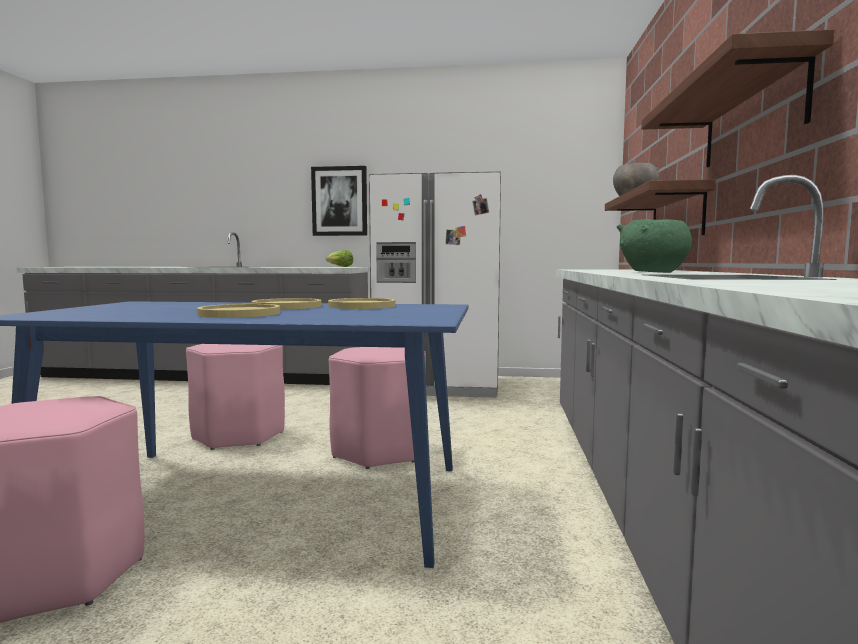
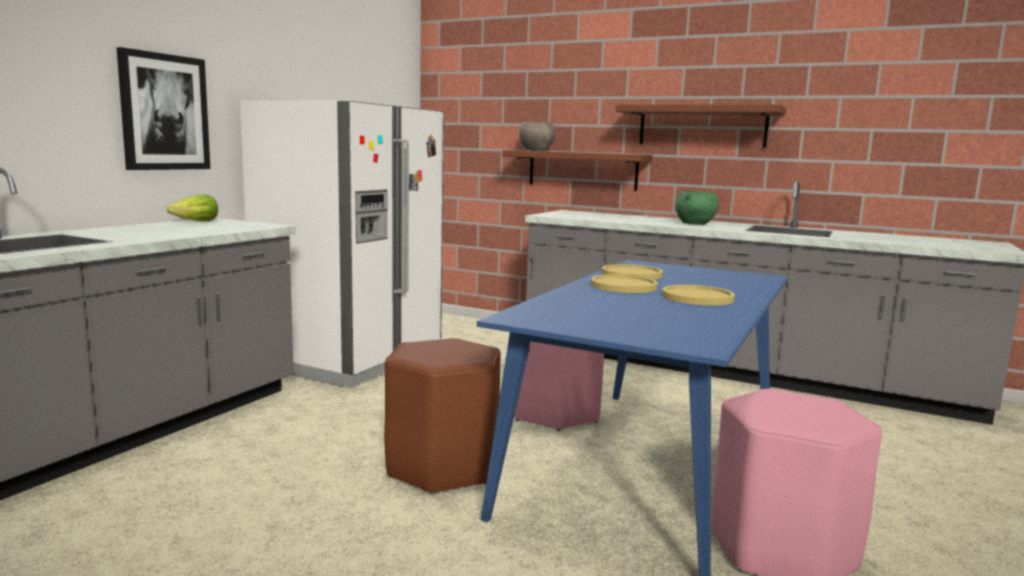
camera: 70 degrees left, 5 degrees up
(239, 435) = (443, 467): pink stool -> brown stool

